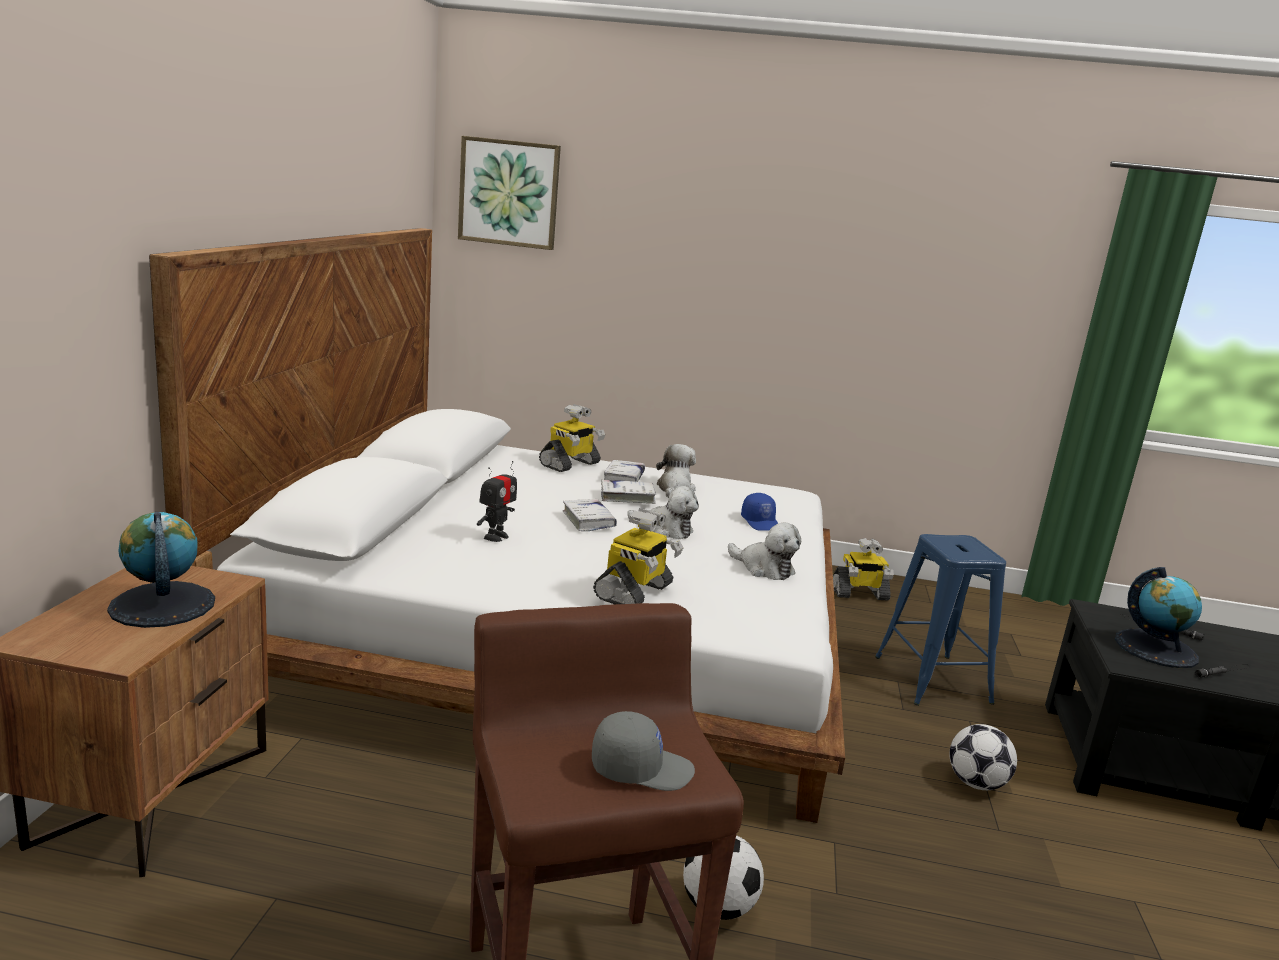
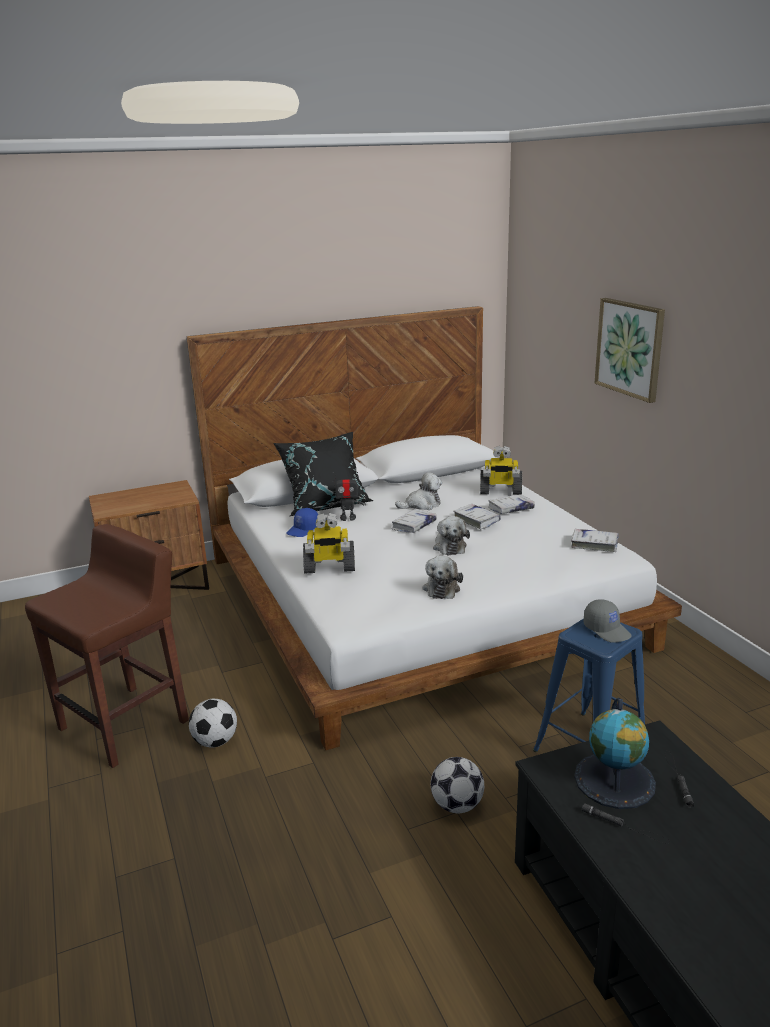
camera: 60 degrees right, 5 degrees up
(162, 605) = (151, 499): globe -> none
(425, 532) = (325, 505): none -> black pillow
(509, 193) = (537, 279): picture -> picture (630, 348)
(641, 768) = (85, 608): grey cap -> grey cap (607, 630)
(674, 488) = (528, 525): plush toy -> plush toy (421, 505)
(757, 489) = (594, 544): none -> white book
(761, 523) = (525, 565): blue cap -> blue cap (303, 530)
(859, 594) = (686, 675): toy robot -> none

